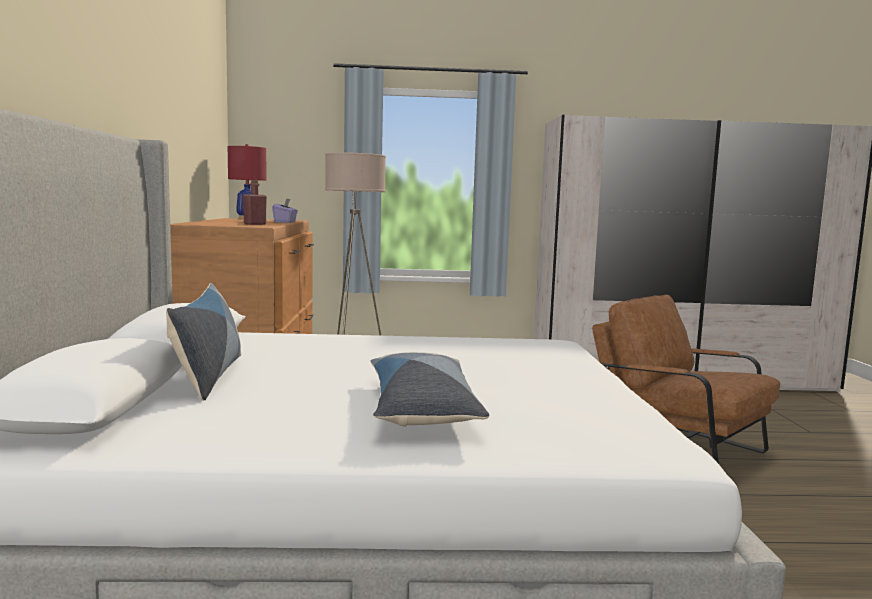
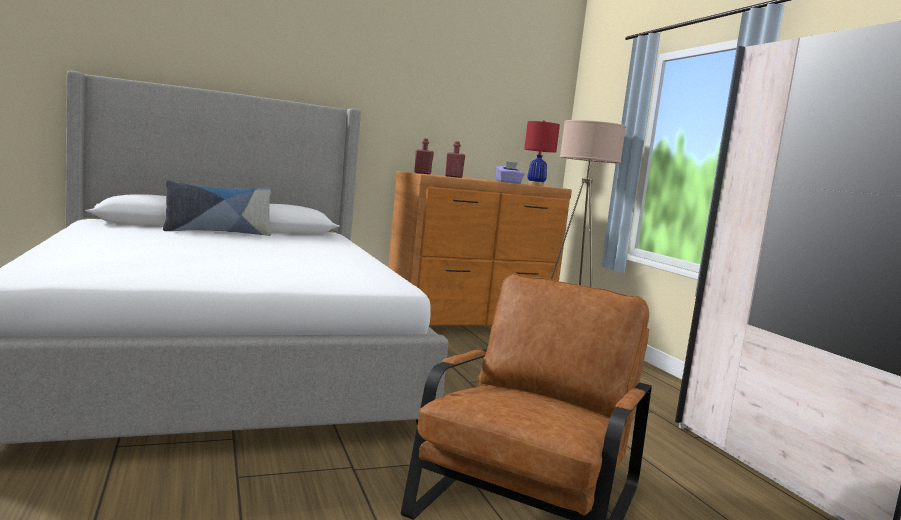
camera: 70 degrees right, 0 degrees up
(216, 224) = (422, 173): none -> red bottle
(421, 407) = (146, 248): pillow -> none

